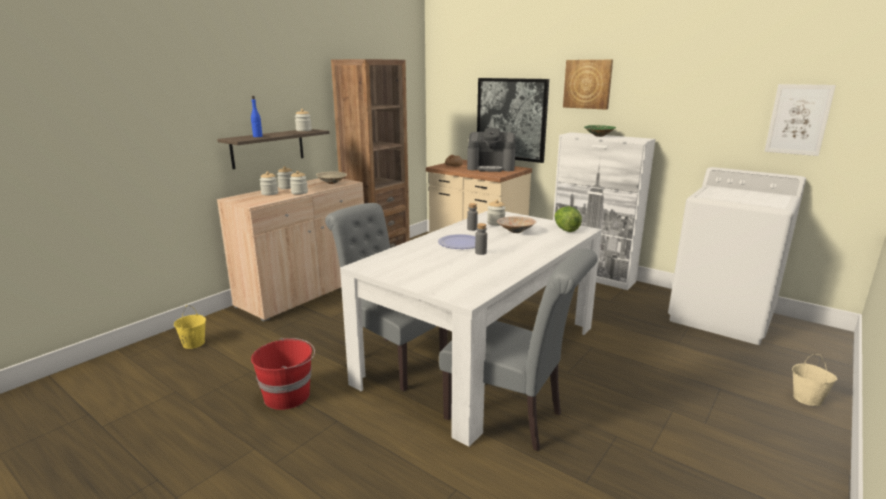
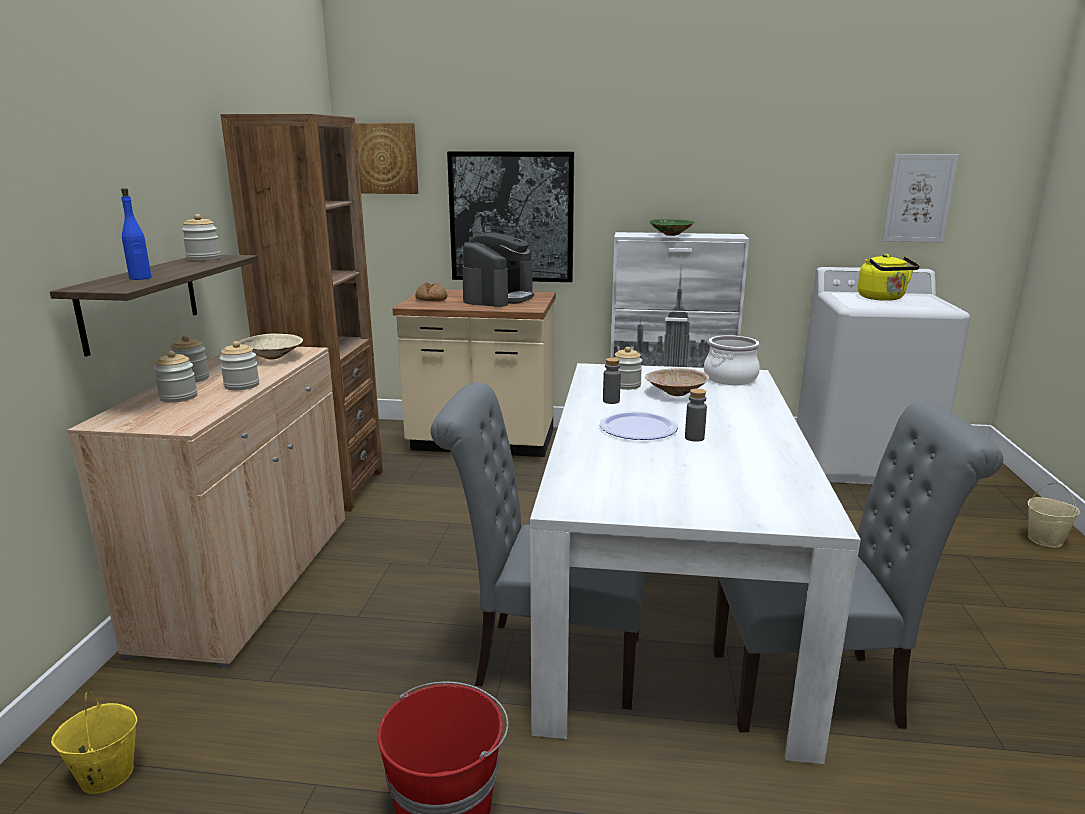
camera: 30 degrees left, 0 degrees up
(491, 168) = (498, 298): coffee machine -> coffee machine turned 45 degrees counterclockwise
(565, 229) = (730, 378): lettuce -> cooking pot
(587, 84) = (637, 158): picture -> picture (384, 158)
(741, 194) = (883, 298): none -> yellow kettle

